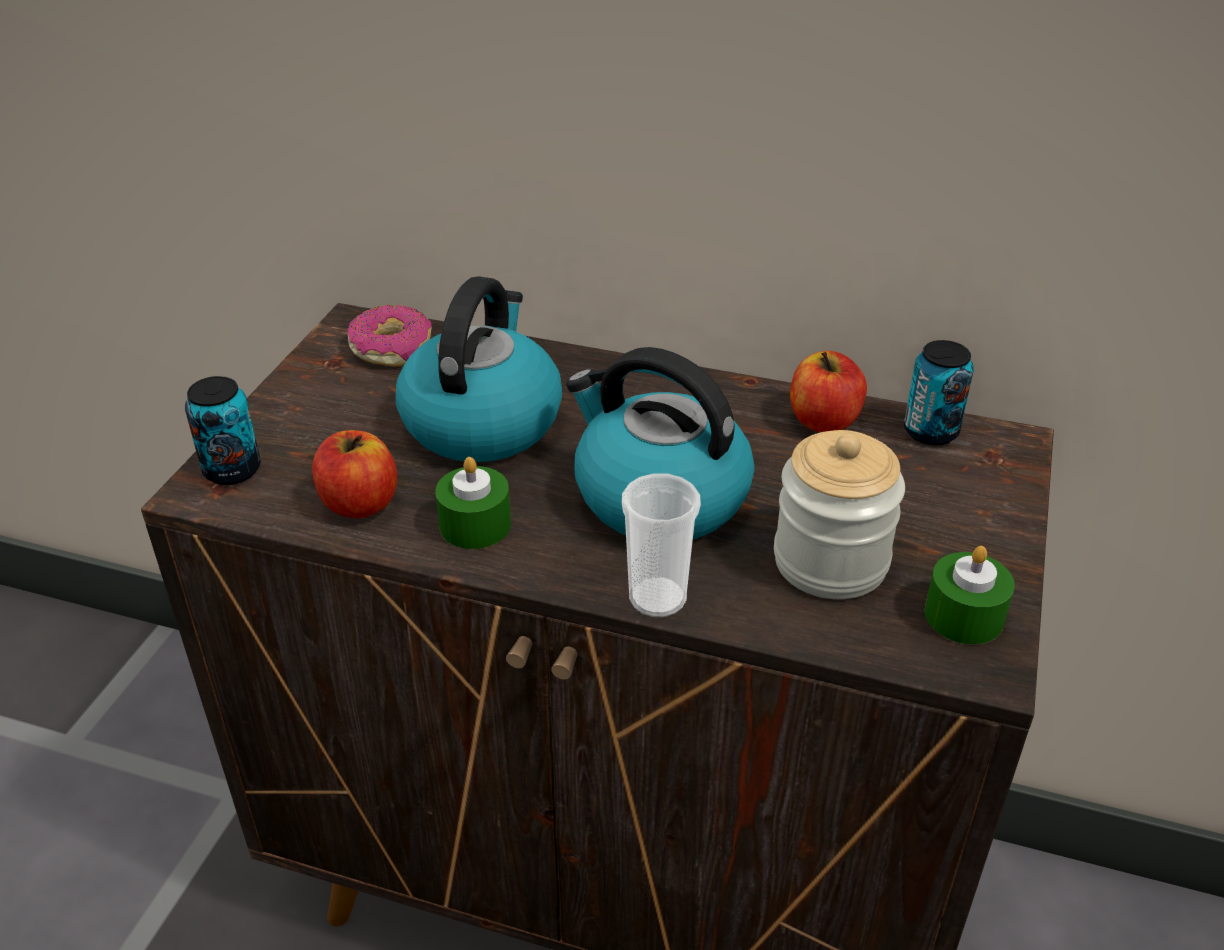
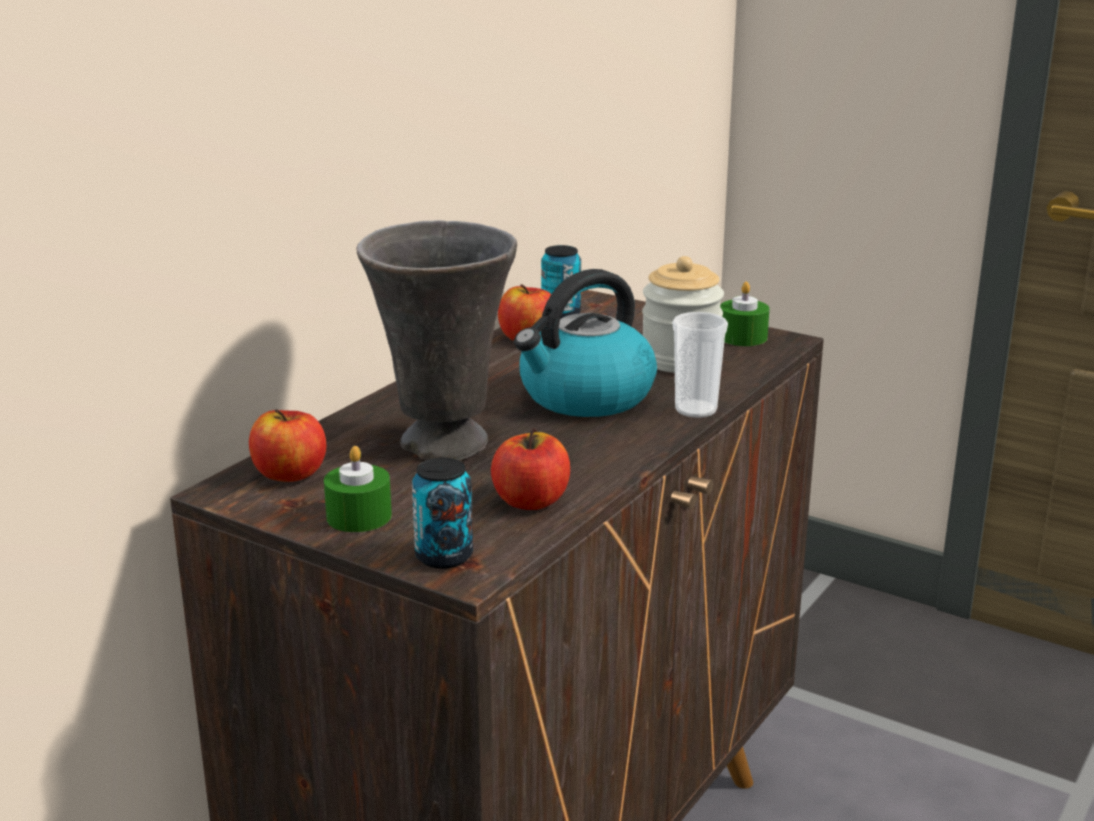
camera: 75 degrees left, 15 degrees down
(392, 348) = (290, 474): donut -> apple
(475, 525) = (585, 459): green candle -> green candle (359, 516)
(482, 421) = (444, 446): kettle -> grey vase

